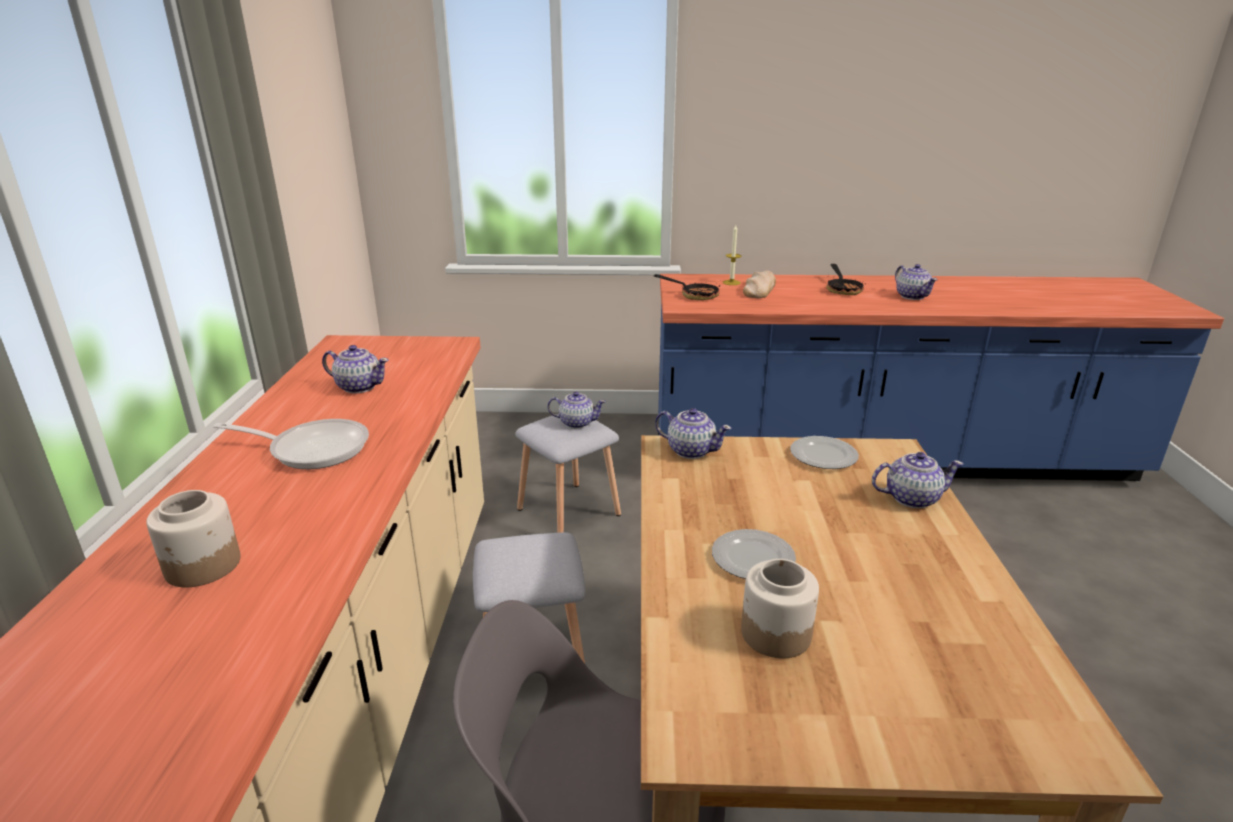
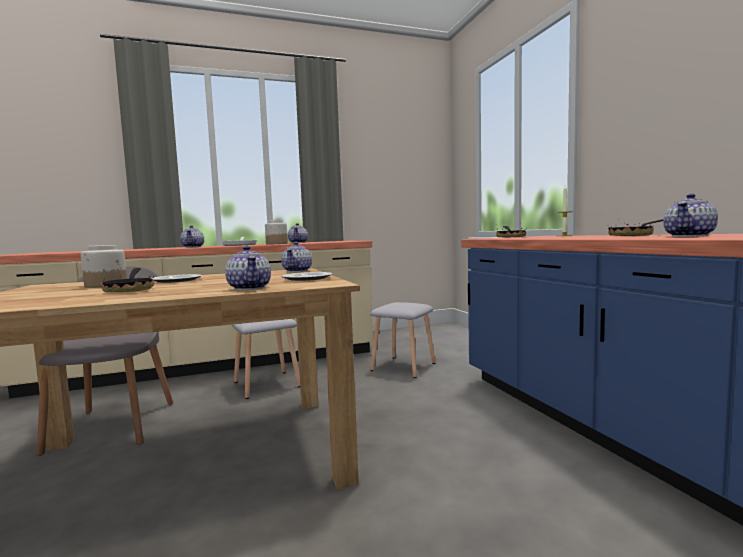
camera: 70 degrees right, 20 degrees down
(203, 566) = (161, 248): jar -> jar (276, 244)
(576, 423) = (407, 305): teapot -> teapot (193, 247)
(759, 289) = (566, 236): bread -> none
(876, 592) = (131, 290): none -> frying pan

